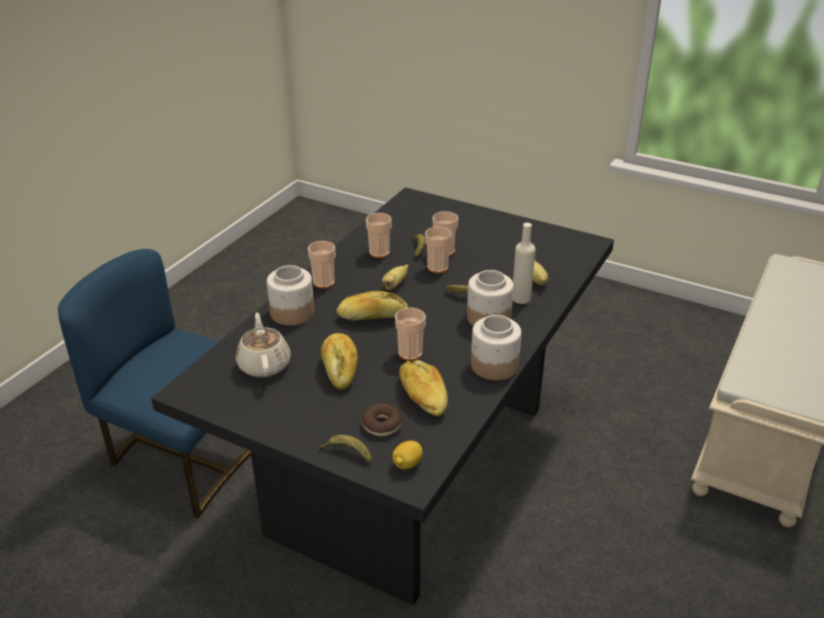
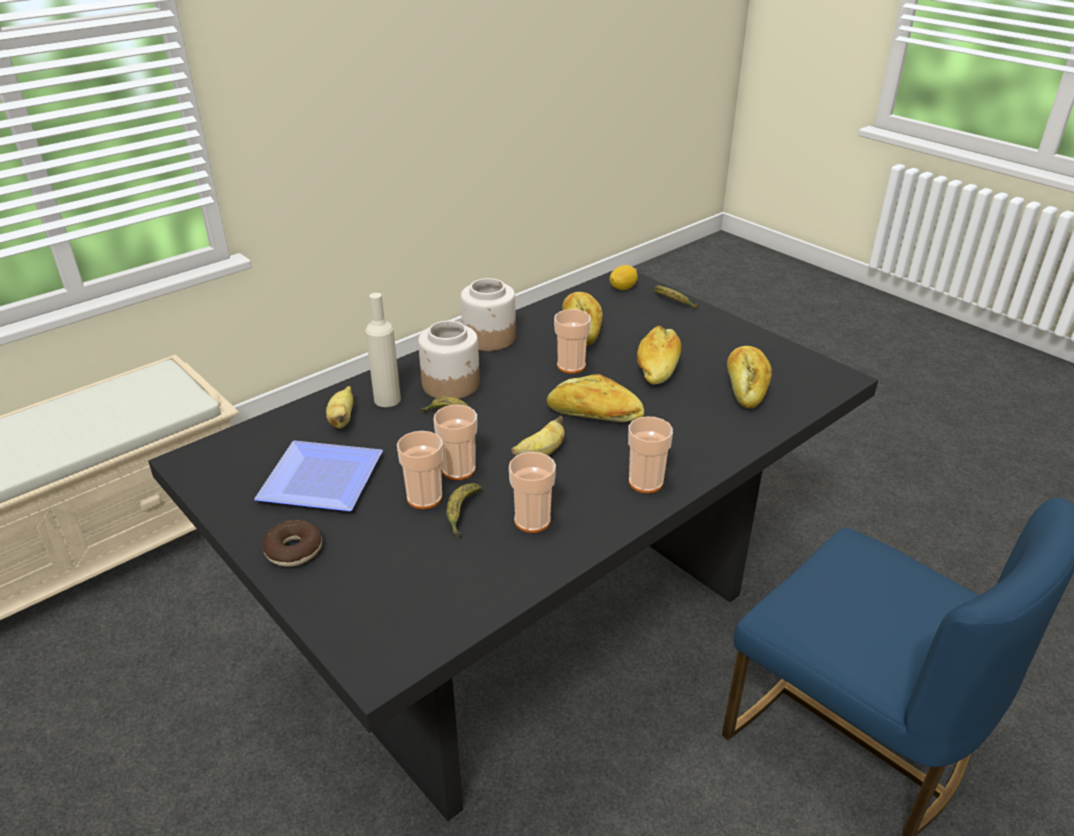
camera: 160 degrees left, 0 degrees up
(264, 364) = (746, 386): beige teapot -> bread
(292, 313) = (704, 443): jar -> none
(382, 425) = (633, 314): donut -> donut (294, 550)
(505, 247) = (323, 482): none -> plate

